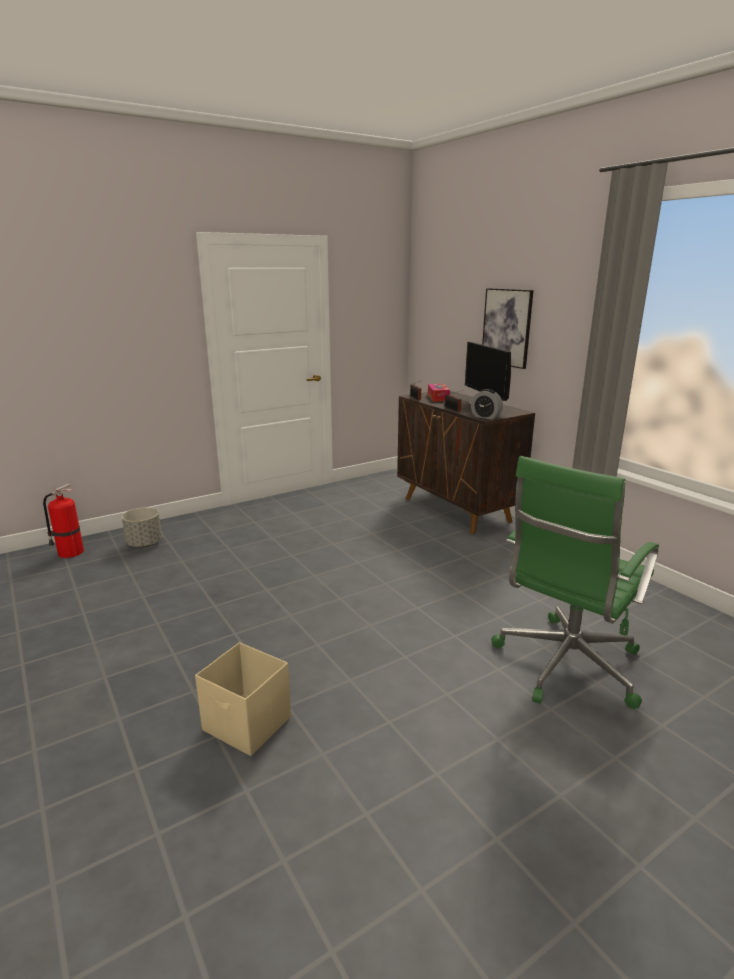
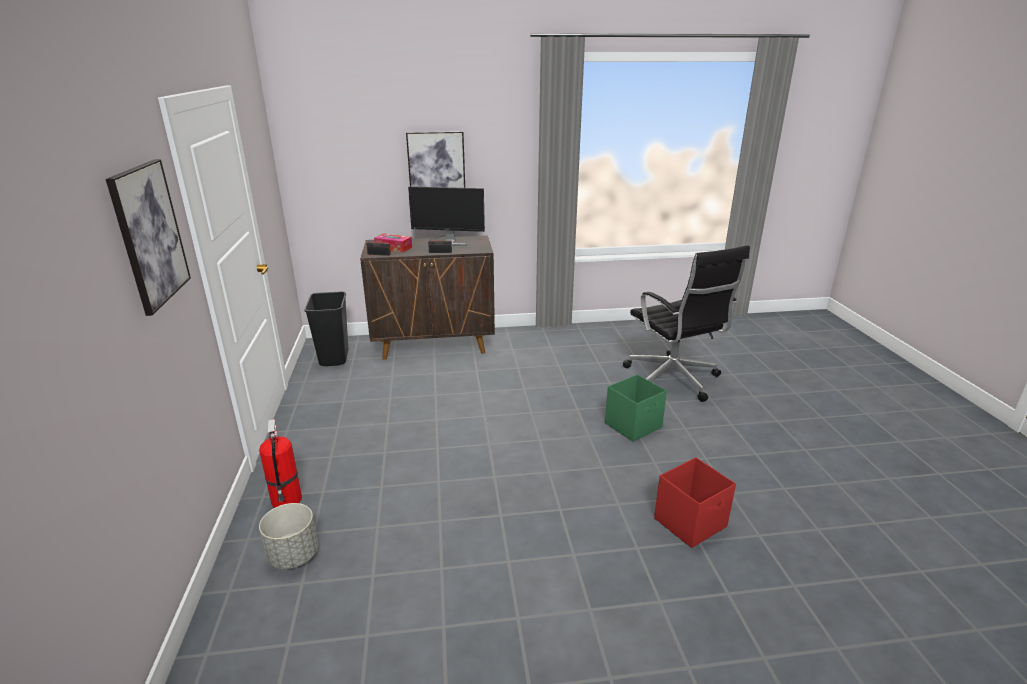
camera: 65 degrees left, 5 degrees up
(69, 553) = (238, 642): fire extinguisher -> fire extinguisher (286, 500)
(139, 308) = (150, 235): none -> picture
(247, 725) = (691, 523): beige storage box -> red storage box
(386, 483) = (335, 358): none -> black trash can
(416, 651) = (634, 425): none -> green storage box
(485, 417) = (480, 249): alarm clock -> none
(565, 665) = (673, 380): green office chair -> black office chair

